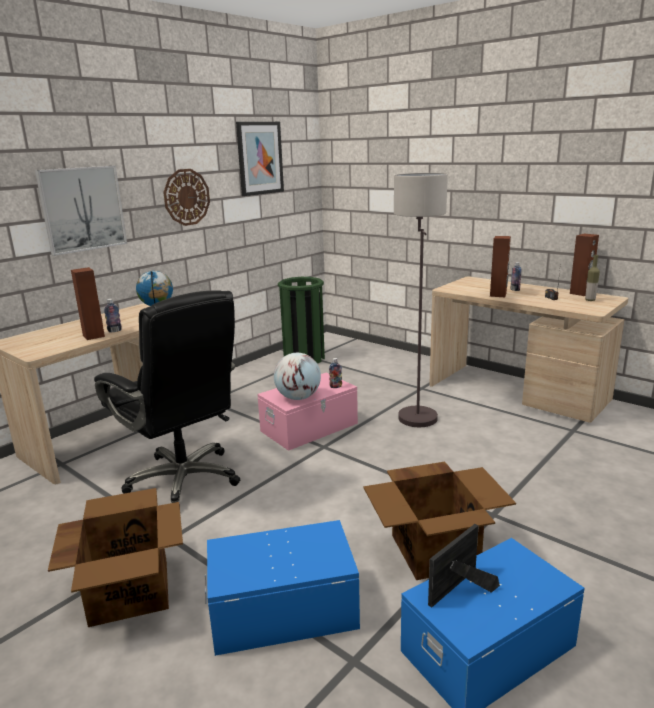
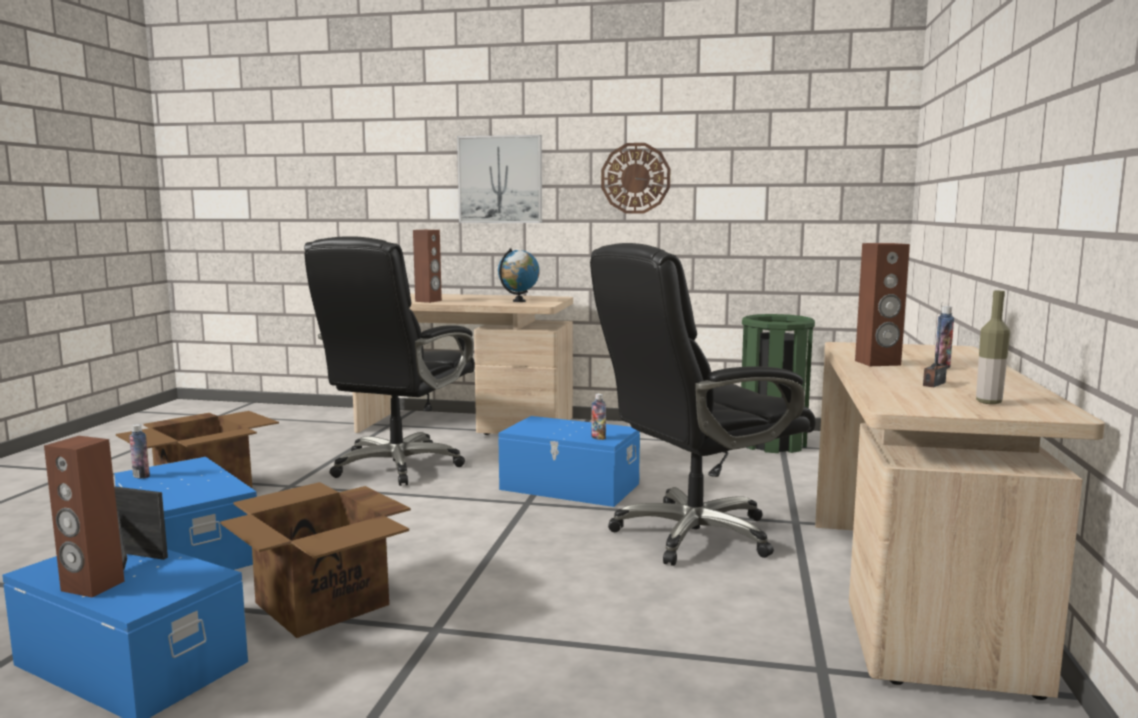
camera: 60 degrees right, 10 degrees down
(114, 331) = (449, 302): bottle -> bottle (141, 476)
(260, 158) = (772, 133): picture -> none
(298, 397) = (541, 430): globe -> none
(310, 427) = (569, 487): pink storage box -> blue storage box
(416, 413) = (697, 533): grey floor lamp -> black office chair
(580, 293) = (1034, 396): brown speaker -> brown speaker (92, 586)

